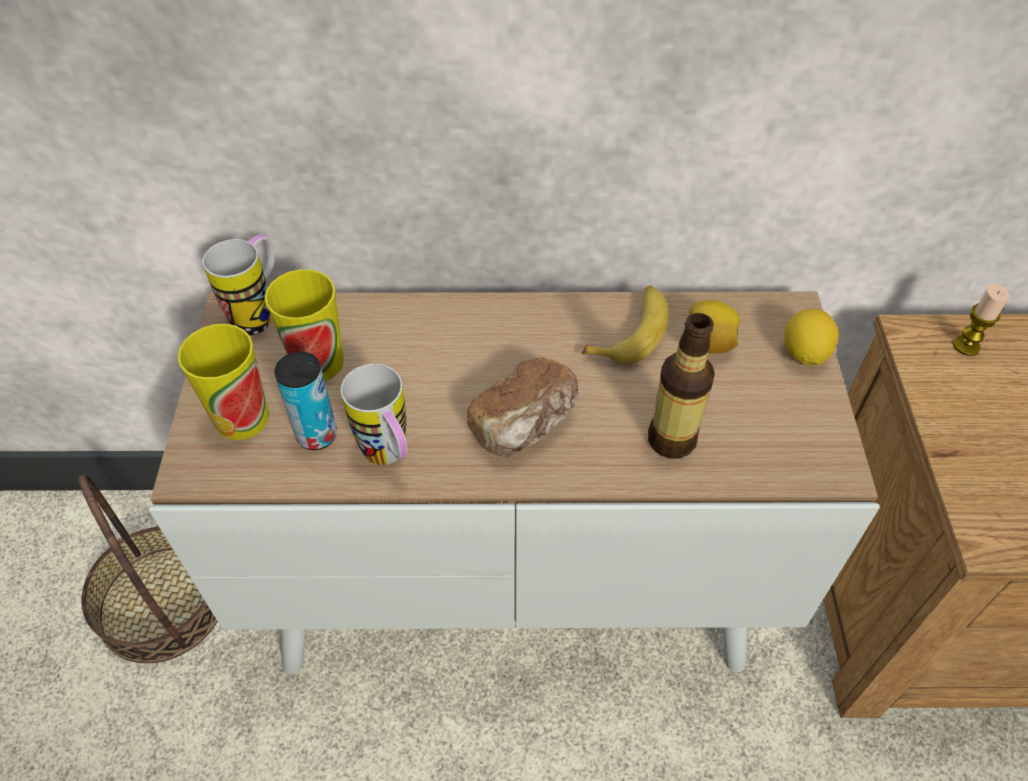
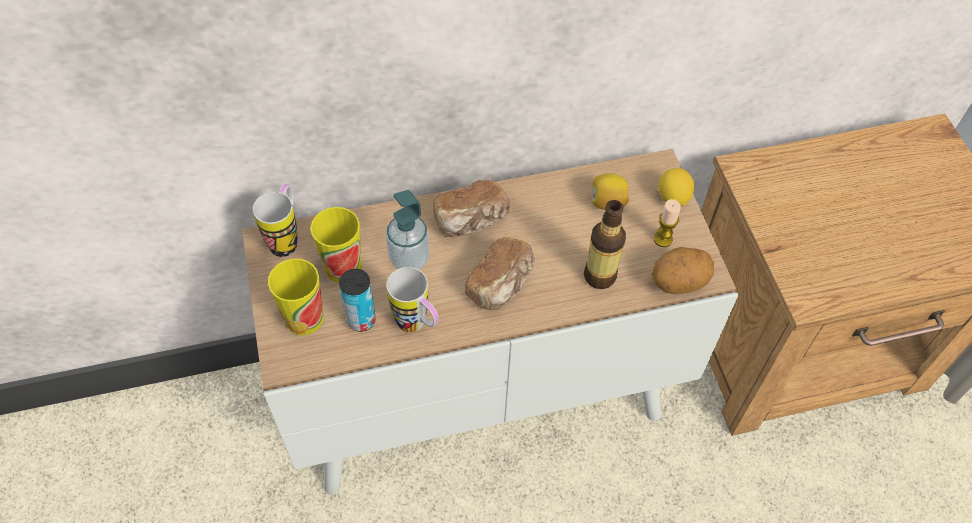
camera: 15 degrees left, 5 degrees up
(162, 603) = (214, 464): basket -> none
(409, 368) = (409, 259): none -> soap dispenser
(509, 335) = (471, 221): none -> bread
(631, 332) = (554, 203): banana -> none
(789, 470) = (678, 282): none -> potato
(966, 346) = (775, 169): candle -> candle (663, 239)

